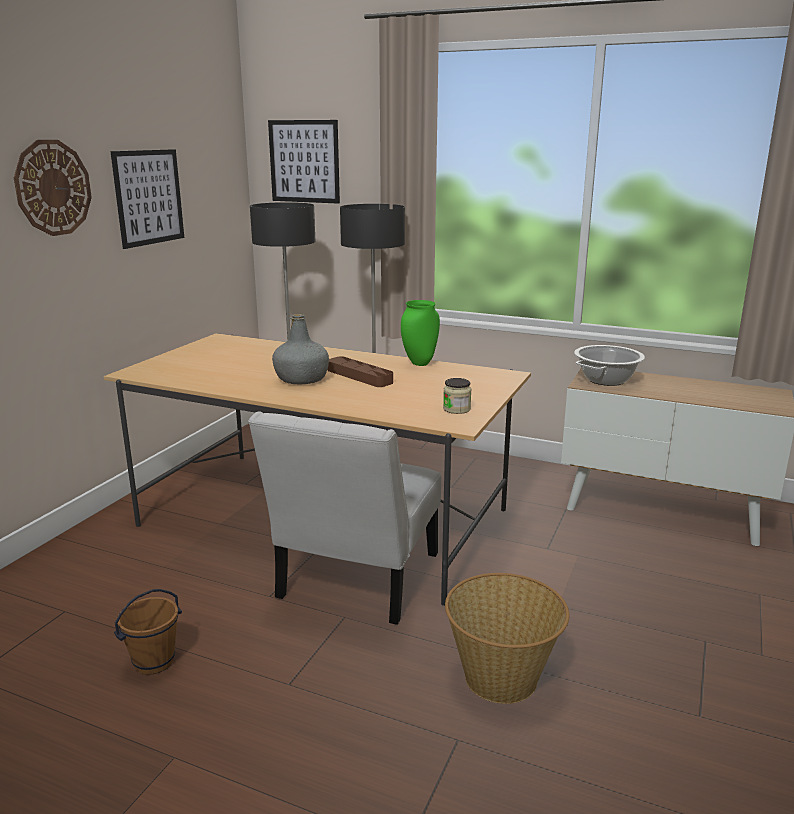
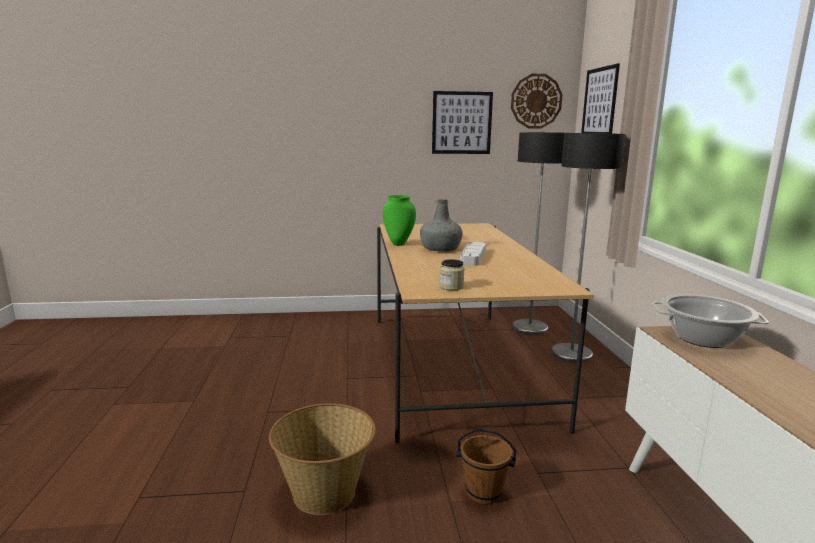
camera: 60 degrees right, 5 degrees down
(53, 188) = (384, 110): wall clock -> wall clock (536, 101)
(154, 662) = (263, 369): brown bucket -> brown bucket (483, 493)
(355, 581) = (391, 399): white chair -> none
(359, 376) = (473, 257): brown tray -> grey tray
(420, 364) = (534, 264): green vase -> green vase (398, 244)

